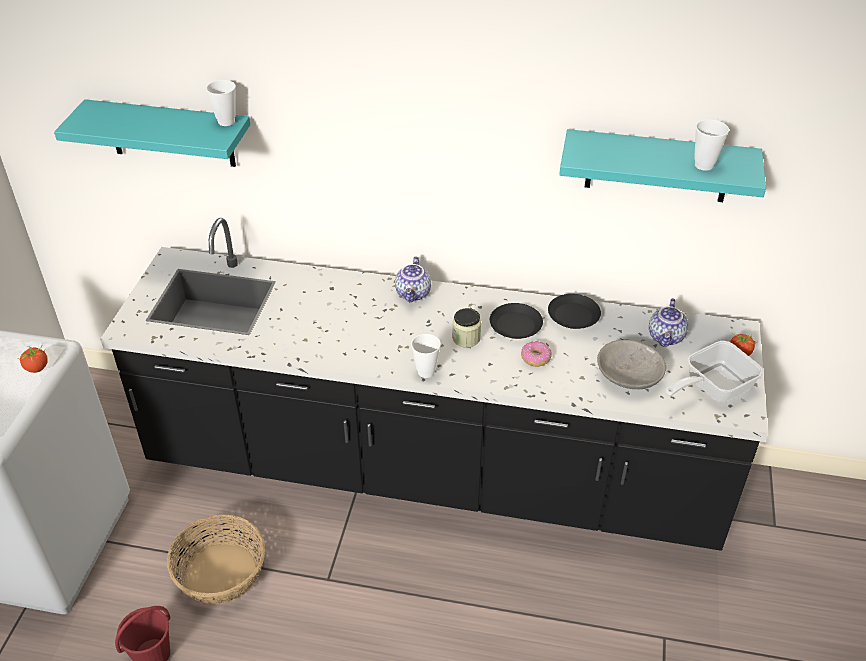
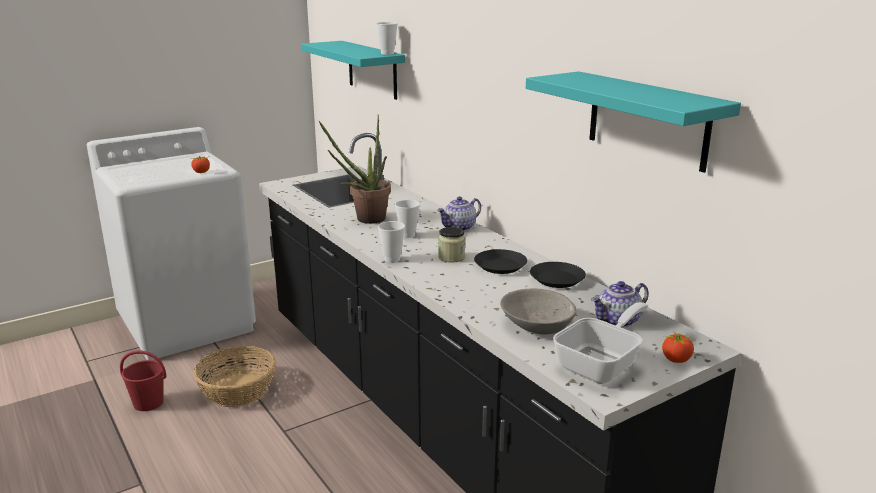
camera: 45 degrees right, 20 degrees down
(316, 332) = (365, 220): none -> potted plant
(535, 358) = (481, 285): donut -> none
(704, 165) = (652, 96): cup -> cup (407, 235)
(711, 387) = (602, 364): frying pan -> frying pan turned 120 degrees clockwise

